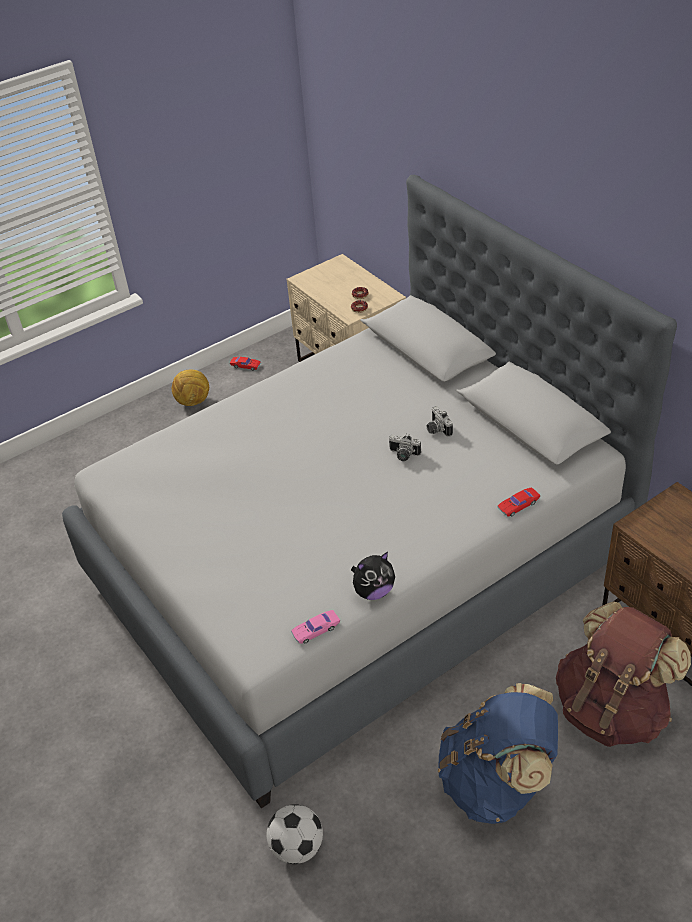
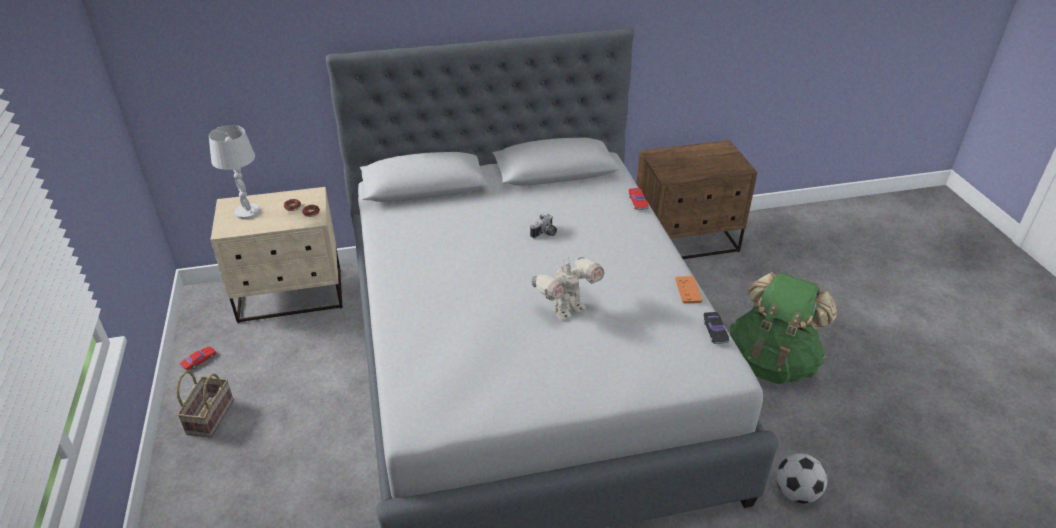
camera: 70 degrees left, 5 degrees down
(193, 402) = (210, 416): football -> basket
(290, 510) = (567, 309): none -> toy robot
(316, 629) = (715, 331): pink toy car -> black toy car
(335, 277) = (248, 212): none -> white table lamp
(373, 591) = (688, 290): plush toy -> orange game controller
(436, 429) = (528, 210): camera -> none
(497, 782) = (772, 362): blue backpack -> green backpack
(612, 709) = (733, 290): brown backpack -> none

